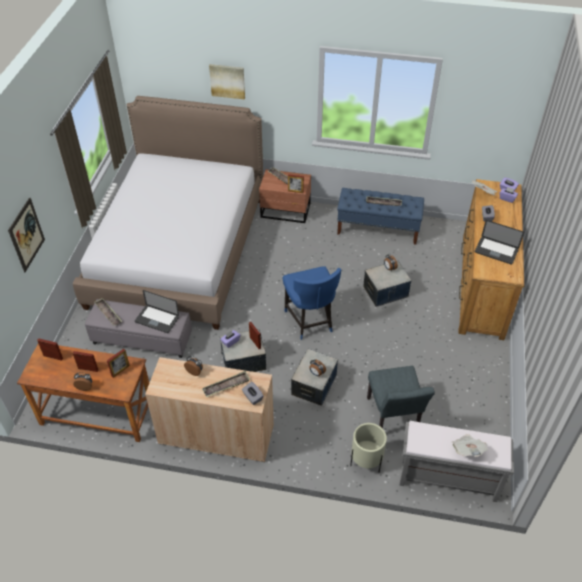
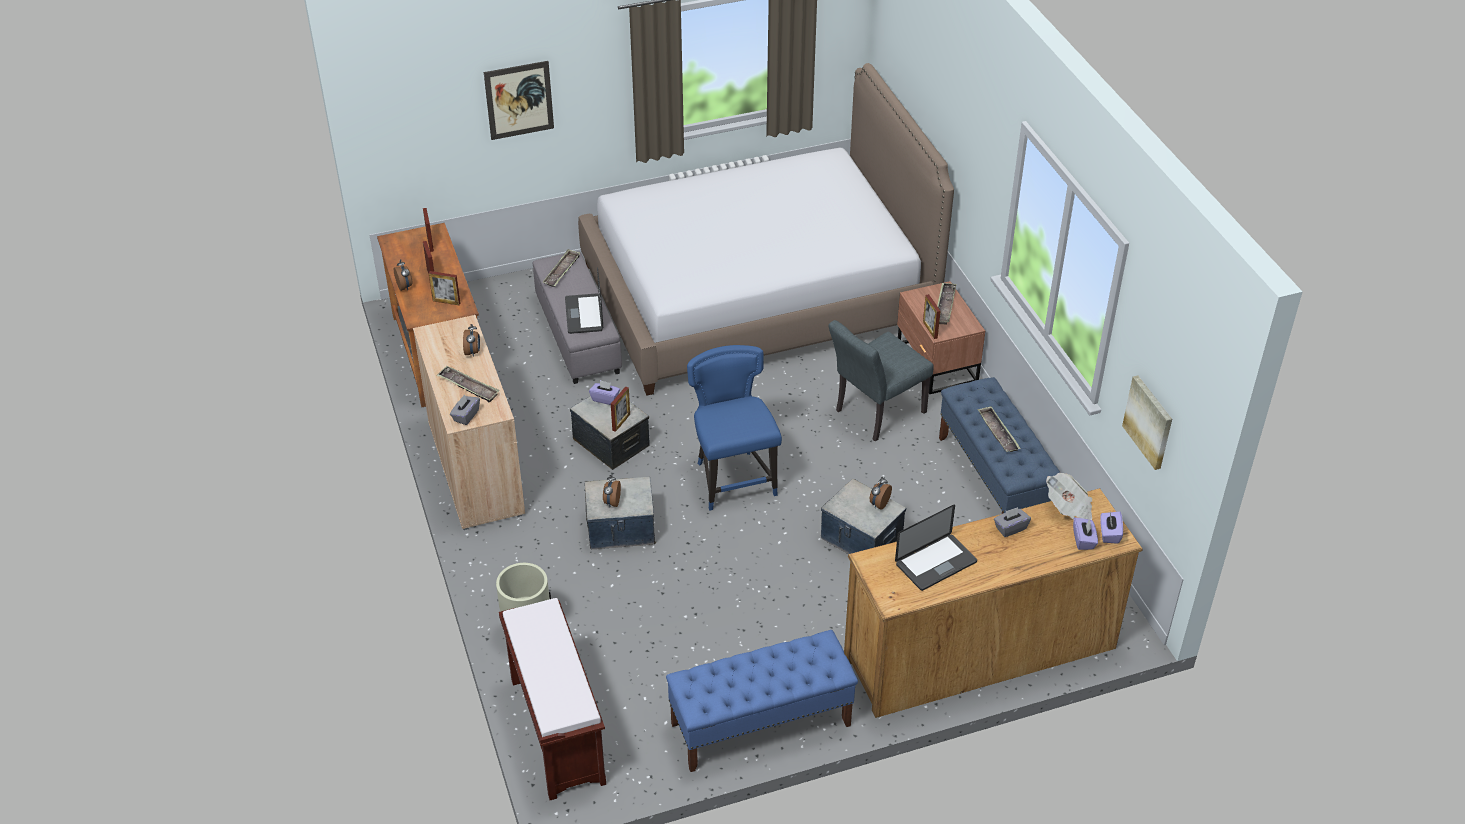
camera: 60 degrees right, 5 degrees down
(227, 81) = (945, 107): picture -> picture (1149, 421)
(310, 321) = (733, 479): blue chair -> blue chair turned 120 degrees clockwise
(393, 418) = (621, 634): grey chair -> grey chair (875, 414)
(447, 478) = (556, 730): grey bench -> brown bench
(467, 450) = (544, 674): newspaper -> none
(487, 386) = (760, 725): none -> blue bench
(496, 251) = (935, 563): laptop -> laptop turned 120 degrees counterclockwise

